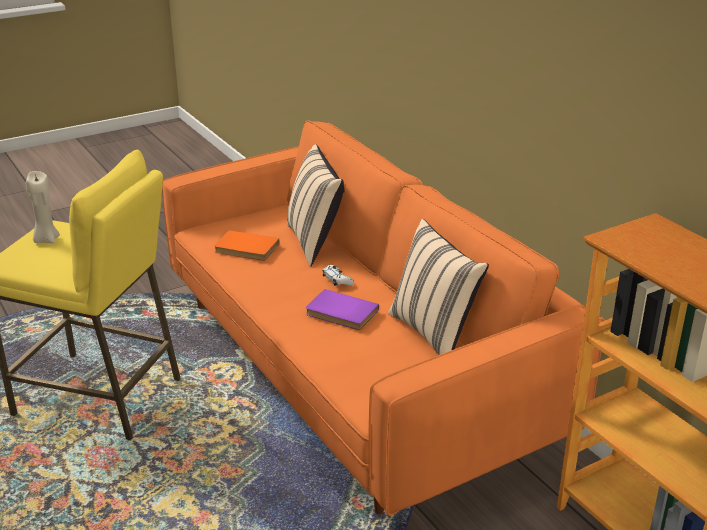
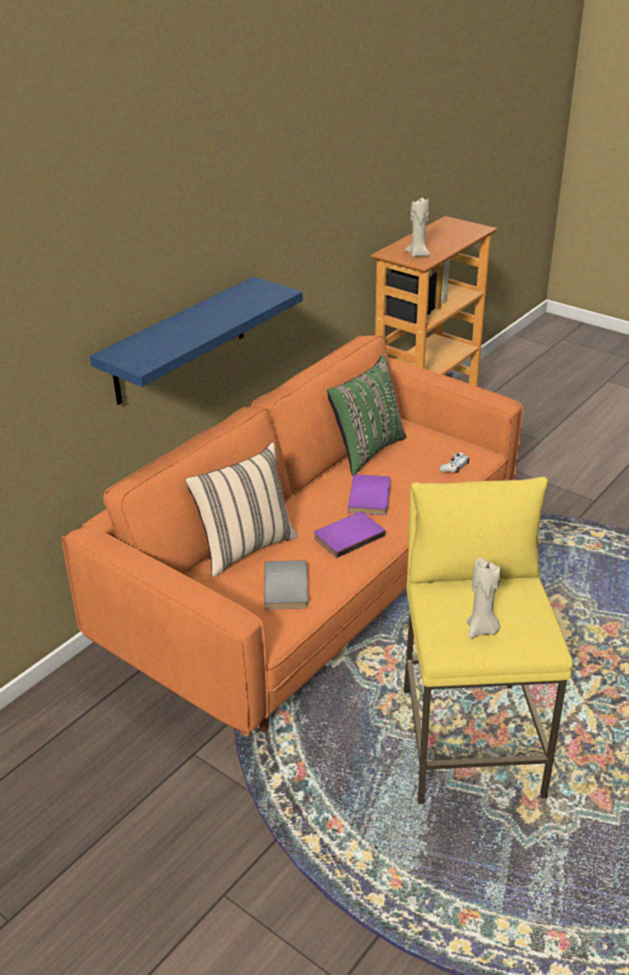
camera: 110 degrees left, 5 degrees up
(246, 249) = (288, 587): orange book -> grey book
(289, 287) = (347, 535): none -> purple book
(337, 280) = (314, 514): white game controller -> white game controller (454, 466)
(430, 86) = (180, 341): none -> blue shelf
(434, 333) = (366, 451): beige pillow -> green pillow
(646, 244) = (418, 254): none -> beige candle

